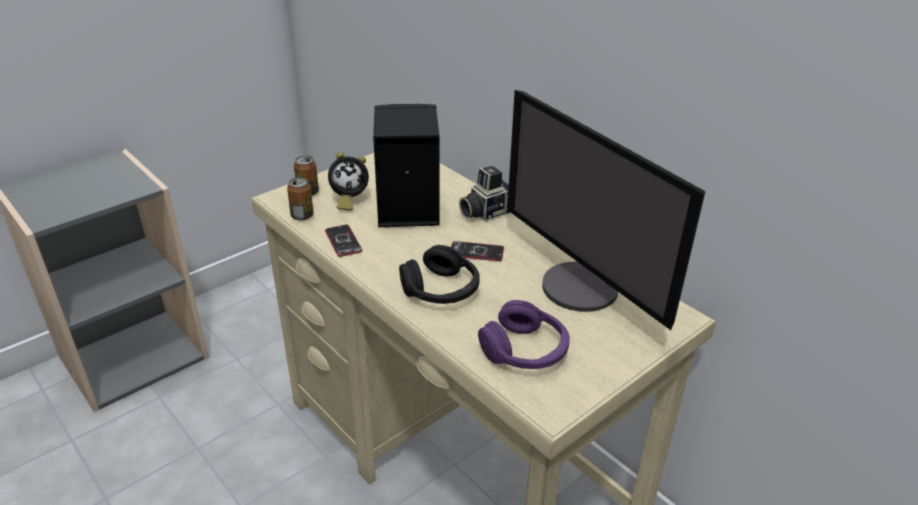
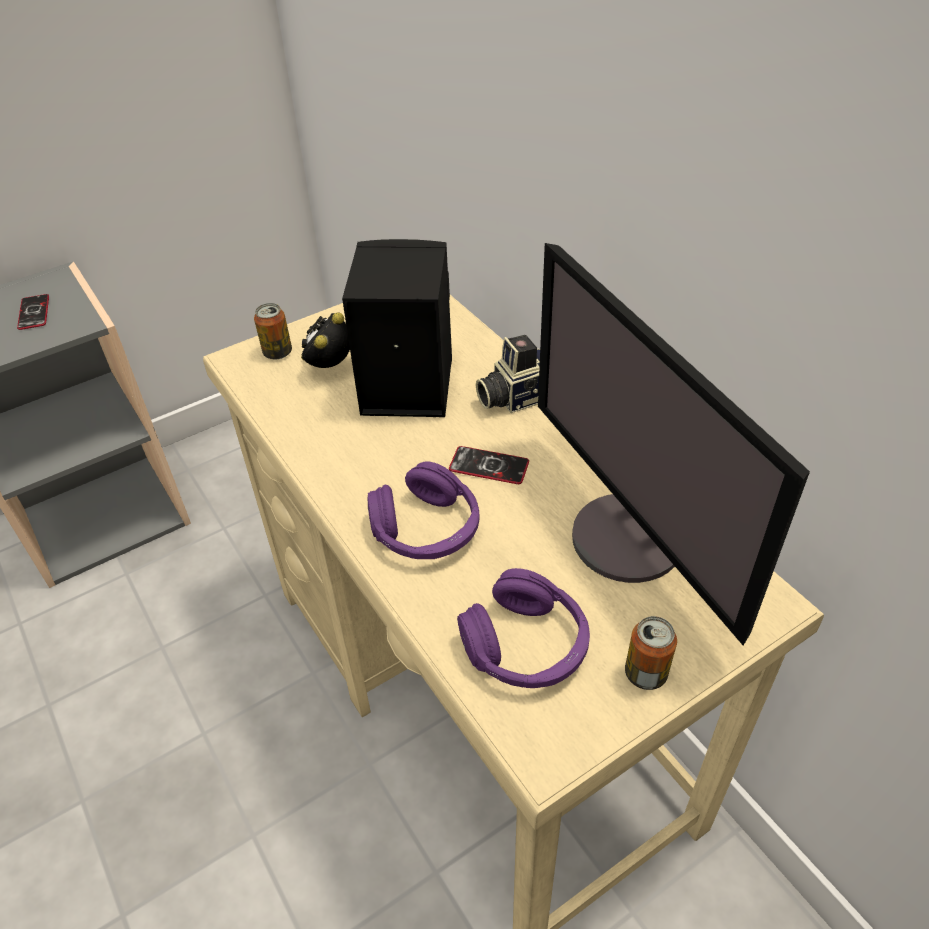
camera: 10 degrees right, 10 degrees up
(302, 216) = (262, 391): can -> can (646, 673)
(343, 241) = (308, 436): phone -> phone (34, 313)
(348, 200) = (329, 367): alarm clock -> alarm clock turned 120 degrees clockwise
(441, 290) = (426, 529): black headphones -> purple headphones

